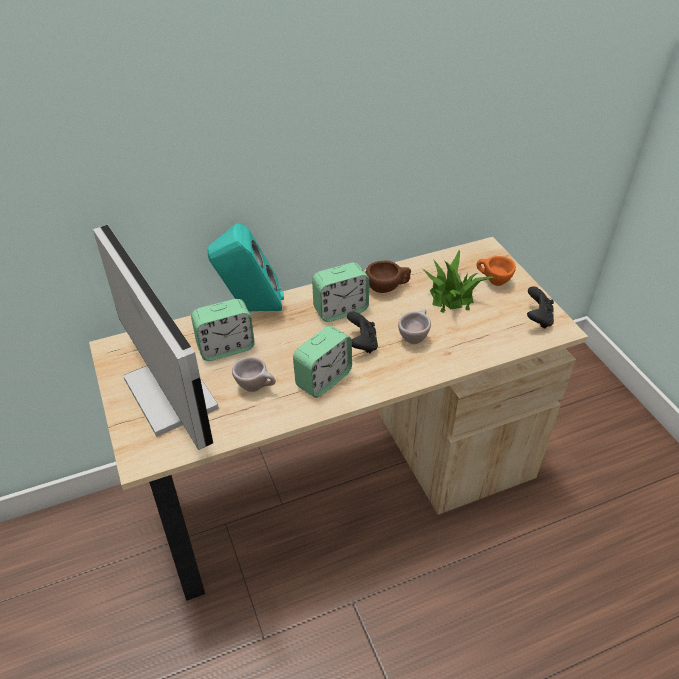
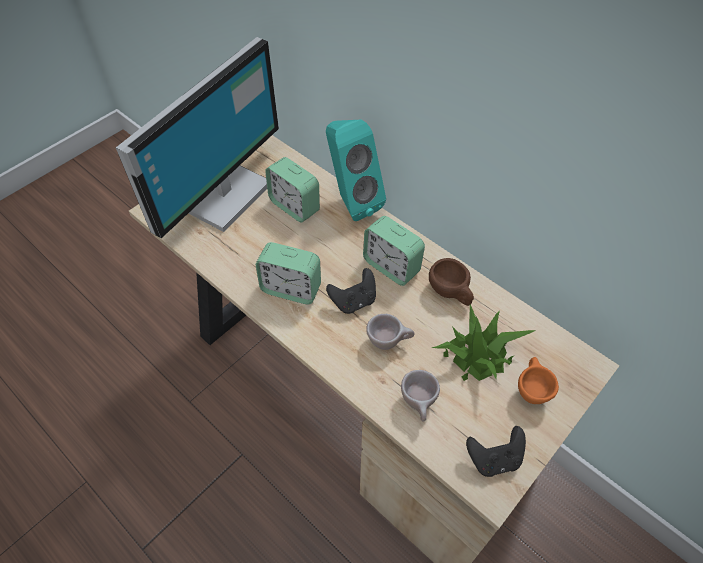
camera: 65 degrees right, 10 degrees up
(256, 387) = (259, 246): beige cup -> beige cup (419, 405)

